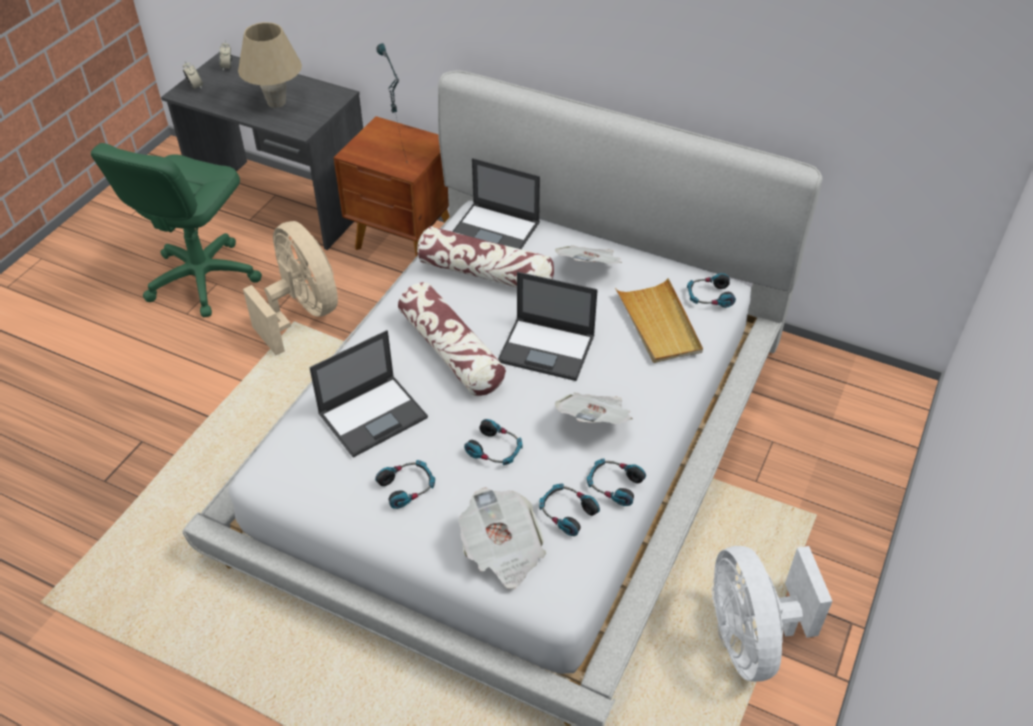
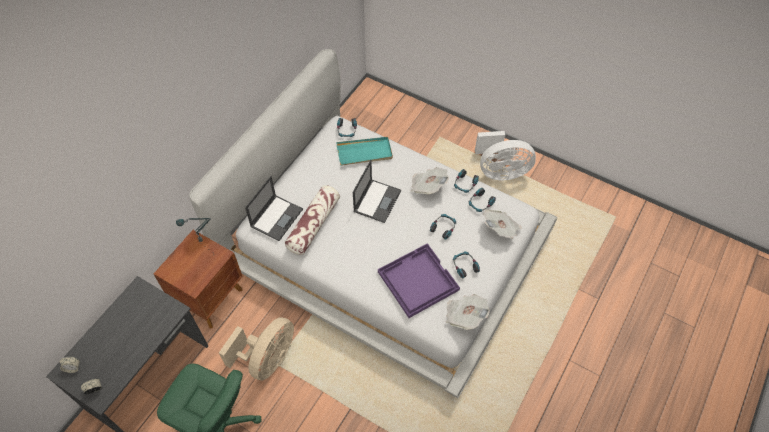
camera: 85 degrees left, 10 degrees up
(276, 102) = (136, 329): beige table lamp -> none
(302, 313) = (267, 359): beige fan -> beige fan turned 150 degrees clockwise
(374, 415) = (417, 280): laptop -> purple tray
(451, 351) = (374, 243): pillow -> none
(589, 268) = (317, 176): newspaper -> newspaper (464, 315)
(659, 324) = (364, 152): beige tray -> turquoise tray

